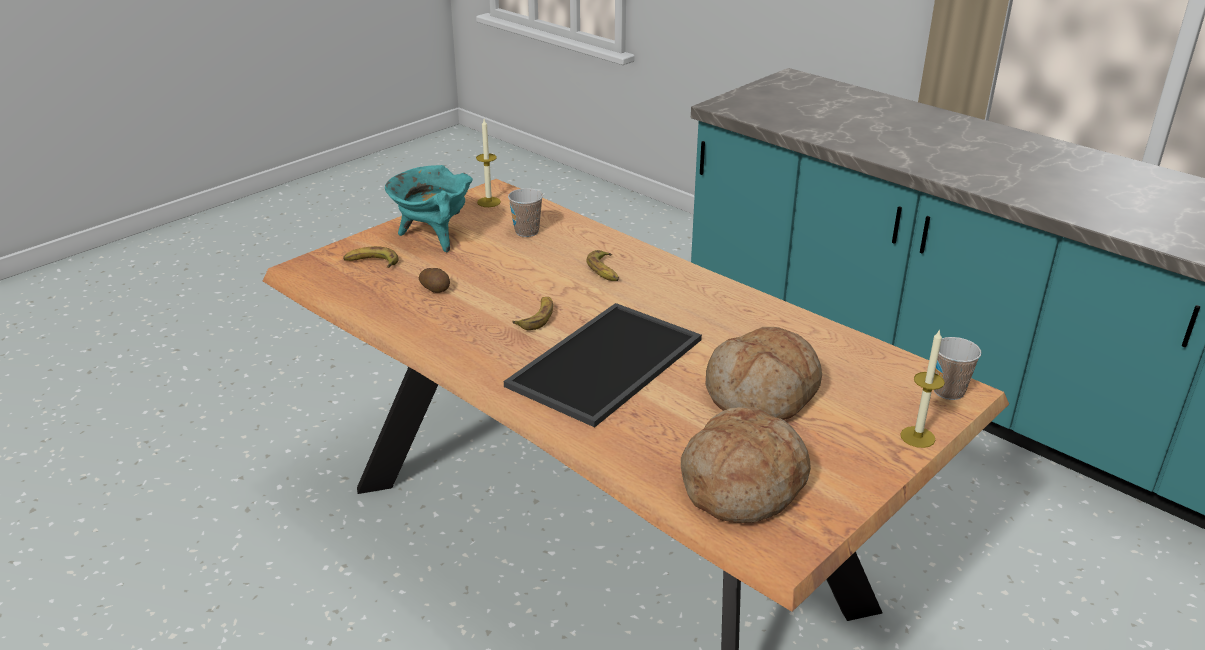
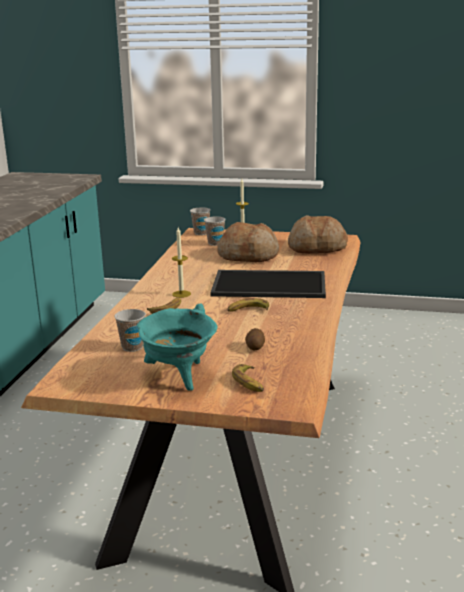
camera: 120 degrees left, 10 degrees down
(489, 202) = (87, 379): candle -> candle (181, 294)
(866, 385) = (215, 243): none -> cup

